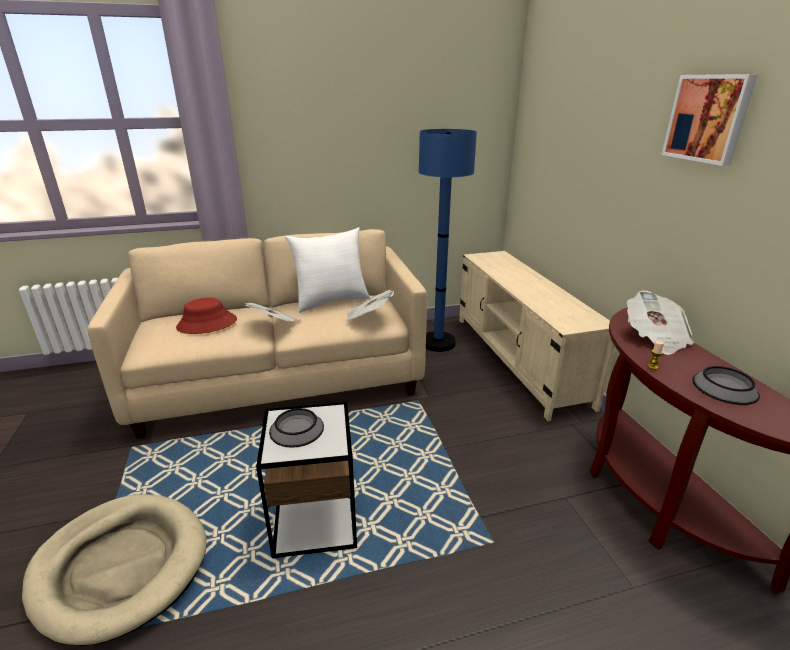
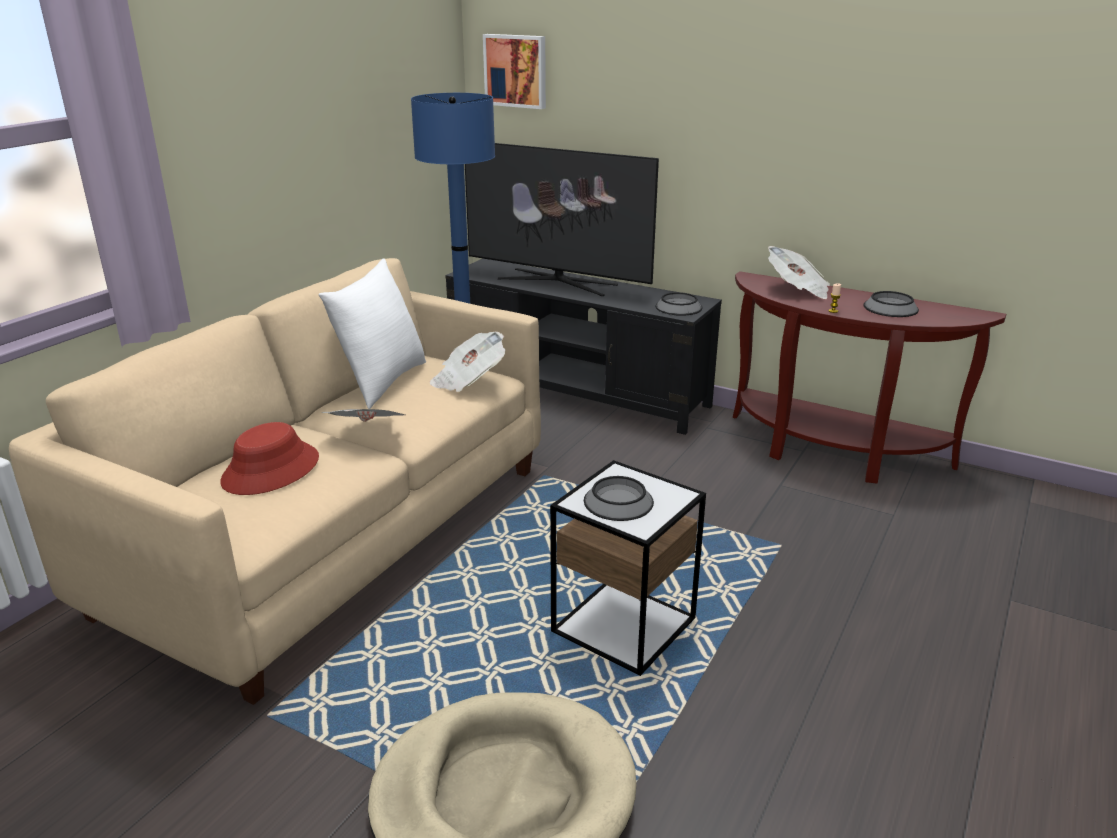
camera: 45 degrees left, 0 degrees up
(518, 359) = (578, 391): beige tv stand -> black tv stand
(520, 277) = (557, 281): none -> television
(572, 320) = (679, 307): none -> bowl
(708, 118) = (787, 64): picture -> picture (516, 71)

